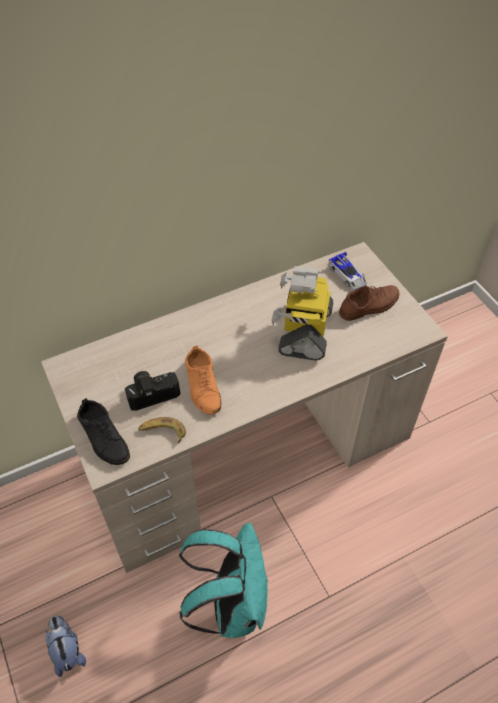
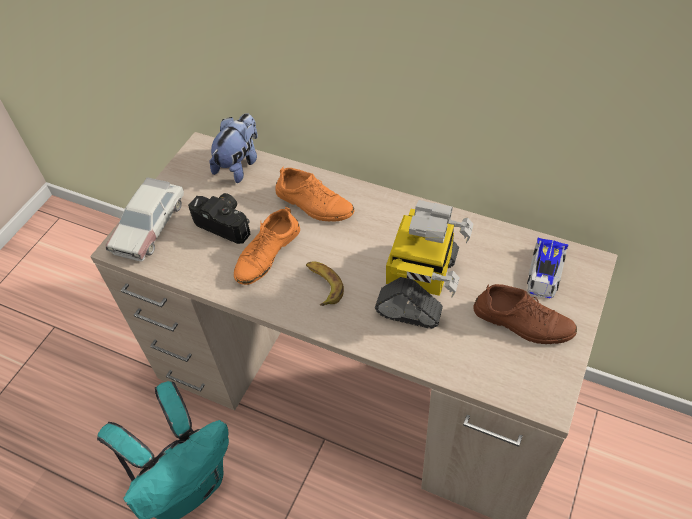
camera: 55 degrees right, 0 degrees up
(67, 650) = (64, 389): plush toy -> plush toy (239, 164)
(104, 437) = (149, 225): black shoe -> toy car
(162, 432) = (188, 260): banana -> banana (323, 285)
(188, 338) = (314, 203): none -> orange shoe
(304, 330) = (420, 285): toy robot -> toy robot turned 135 degrees clockwise

